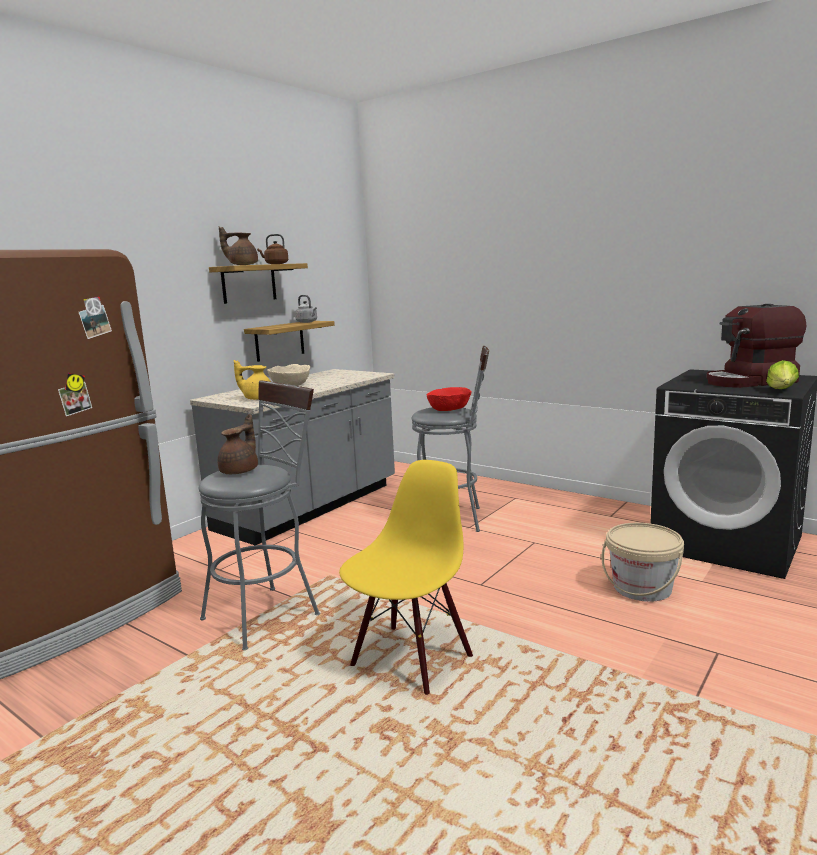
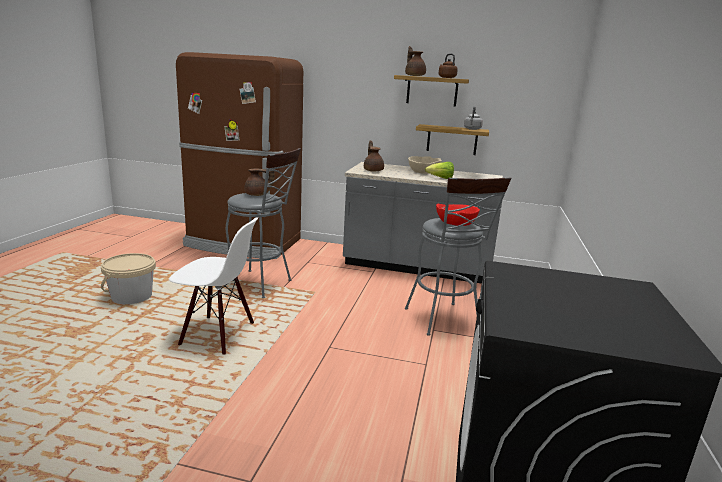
camera: 65 degrees right, 5 degrees up
(257, 398) = (373, 170): yellow teapot -> brown teapot
(411, 659) = (217, 334): yellow chair -> white chair
(642, 588) = (362, 432): beige bucket -> beige bucket (131, 296)
(750, 381) = (586, 311): coffee machine -> none
(781, 391) = (526, 325): lettuce -> lettuce (440, 178)

